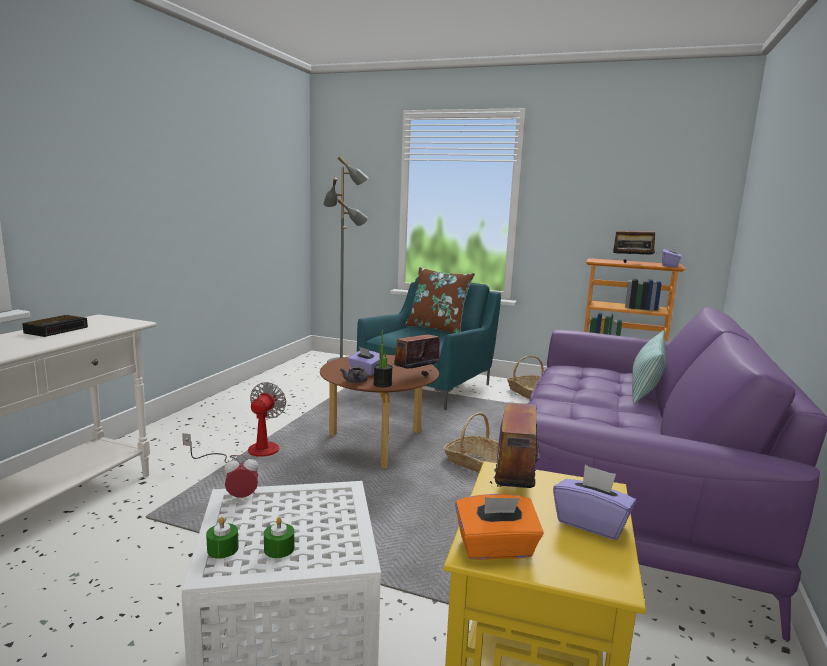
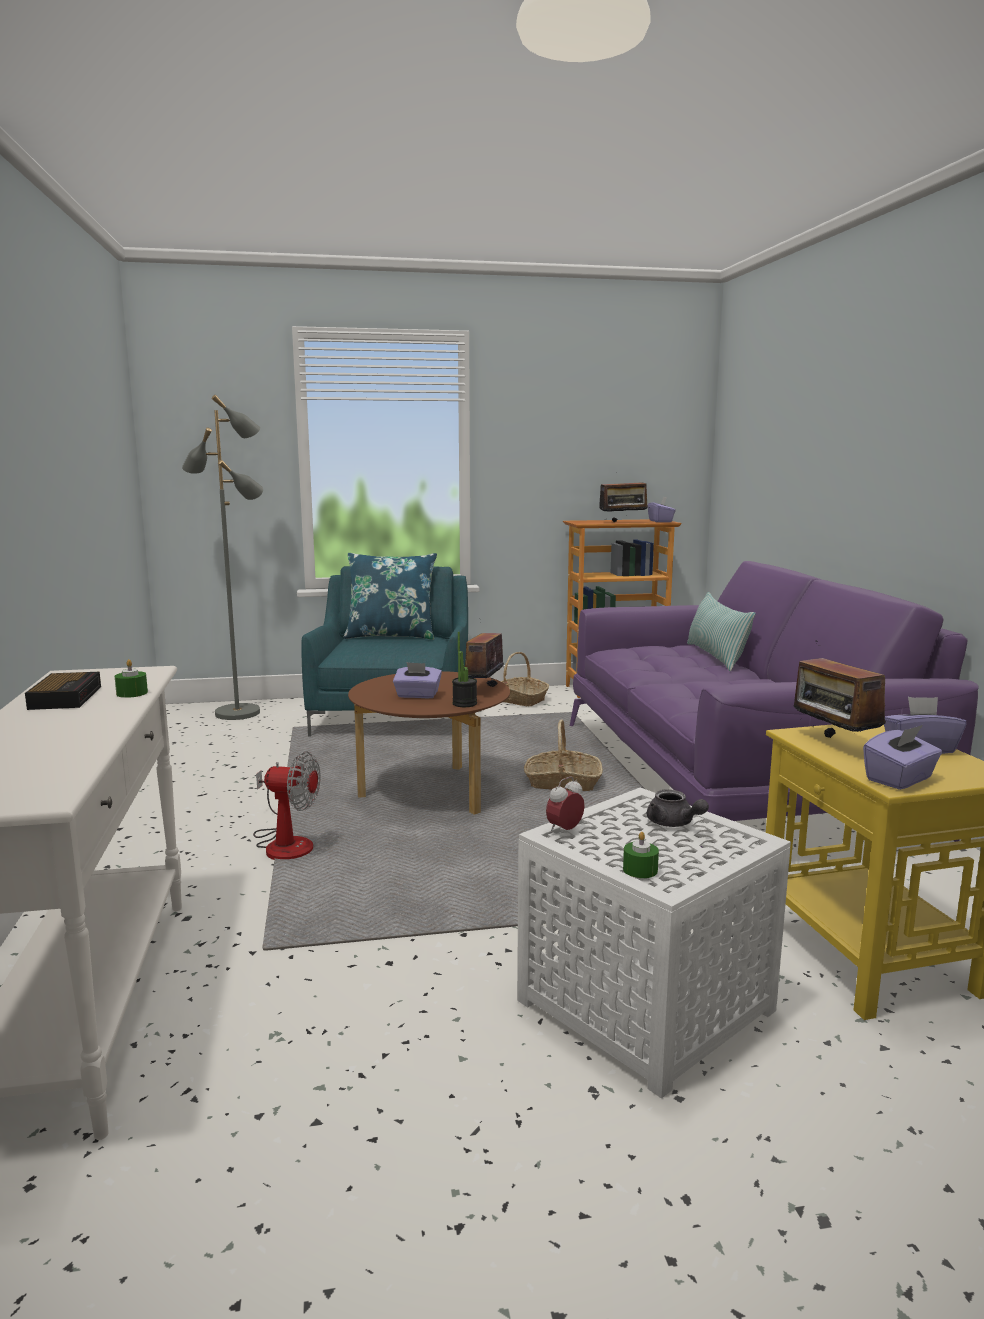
camera: 30 degrees left, 0 degrees up
(251, 453) = (285, 843): fan -> fan turned 120 degrees clockwise
(279, 549) = (685, 854): green candle -> green candle (132, 693)
(355, 382) = (430, 708): grey teapot -> grey teapot (673, 824)
(437, 329) = (391, 636): brown pillow -> blue pillow
(496, 549) = (900, 779): orange tissue box -> purple tissue box

